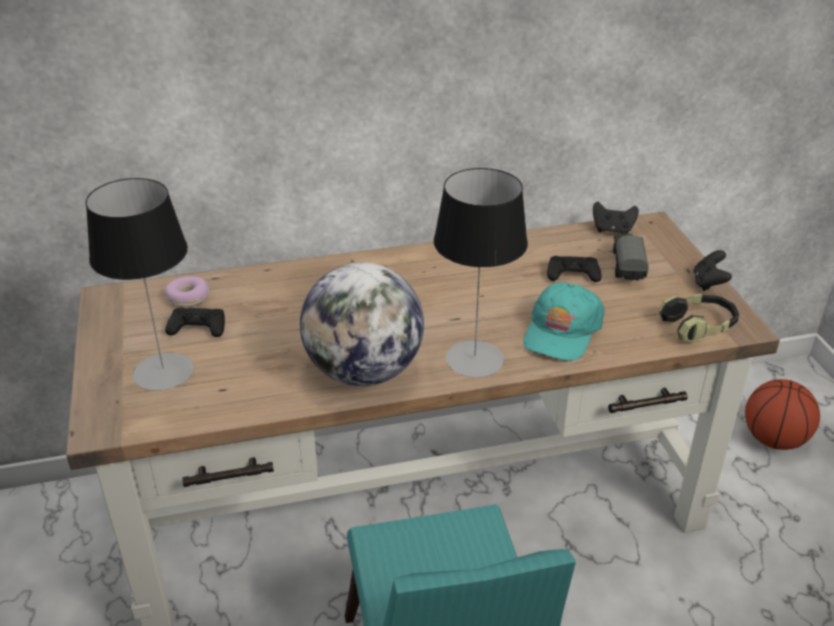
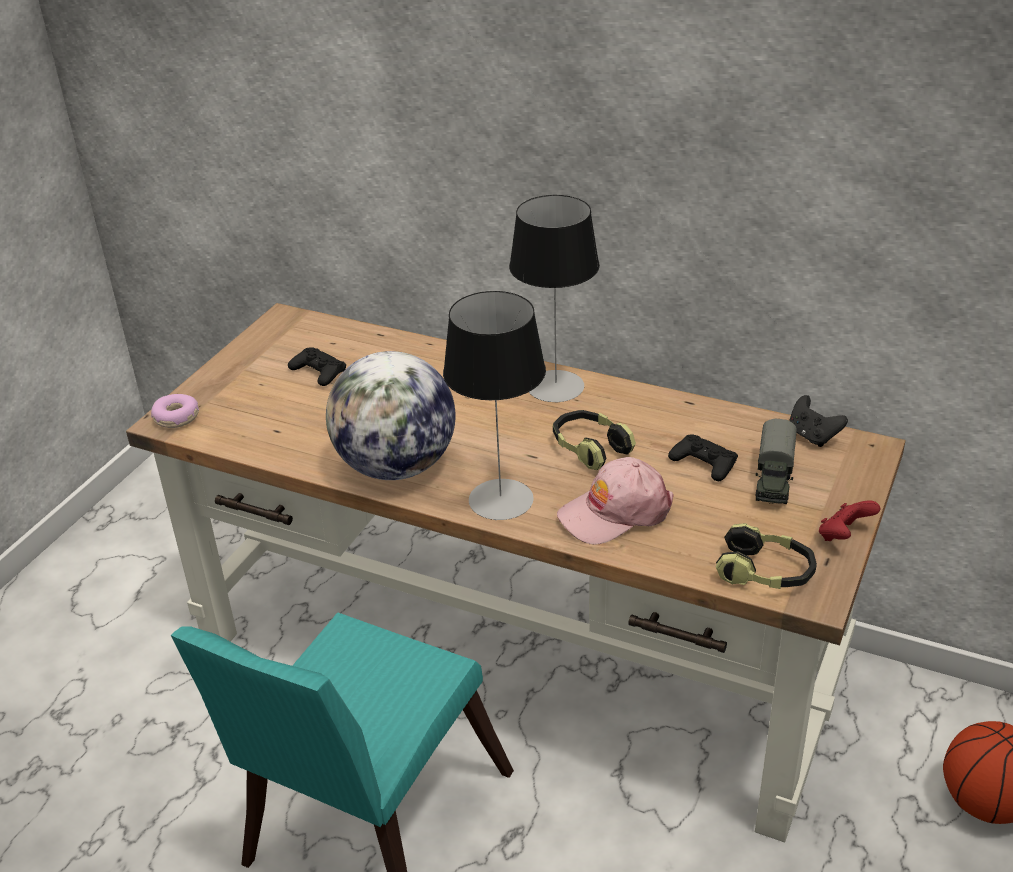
camera: 40 degrees right, 0 degrees up
(163, 371) = (254, 397): table lamp -> table lamp (556, 386)
(188, 298) = (340, 343): donut -> donut (176, 418)
(488, 296) = (590, 449): none -> headphones
(561, 331) = (615, 512): turquoise cap -> pink cap
(627, 267) = (773, 480): toy truck -> toy truck turned 150 degrees clockwise
(708, 283) = (843, 536): black game controller -> red game controller

